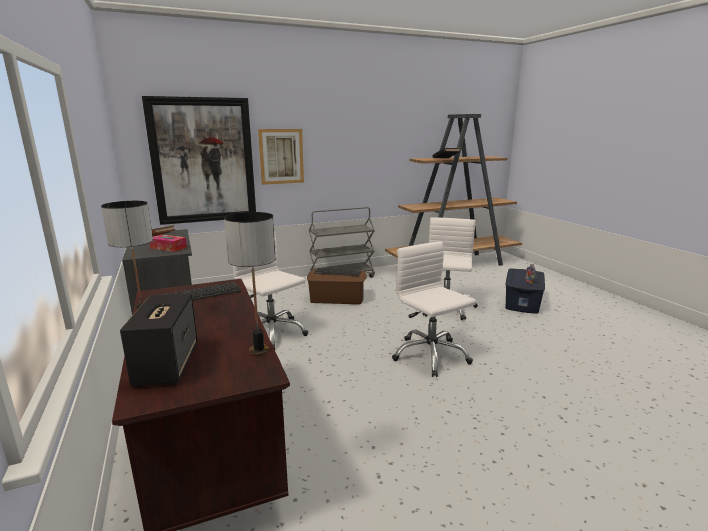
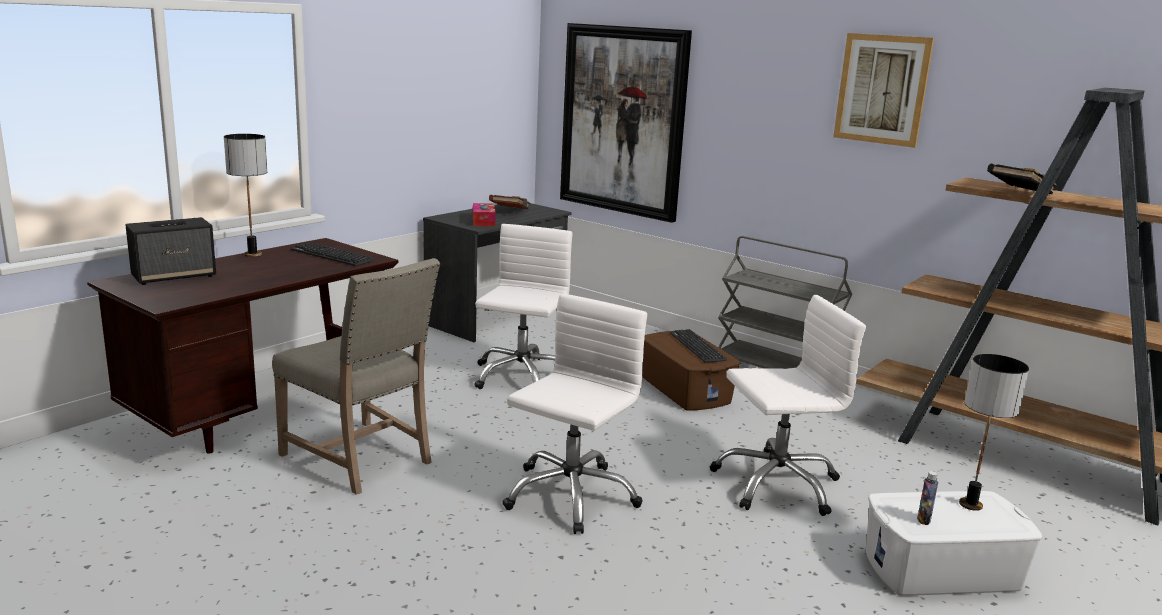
camera: 60 degrees right, 0 degrees up
(259, 351) = (211, 295): table lamp -> table lamp (970, 505)
(281, 156) = (727, 131): picture -> picture (882, 89)
(337, 416) = (361, 458): none -> beige chair
(522, 301) = (942, 571): blue storage box -> white storage box

